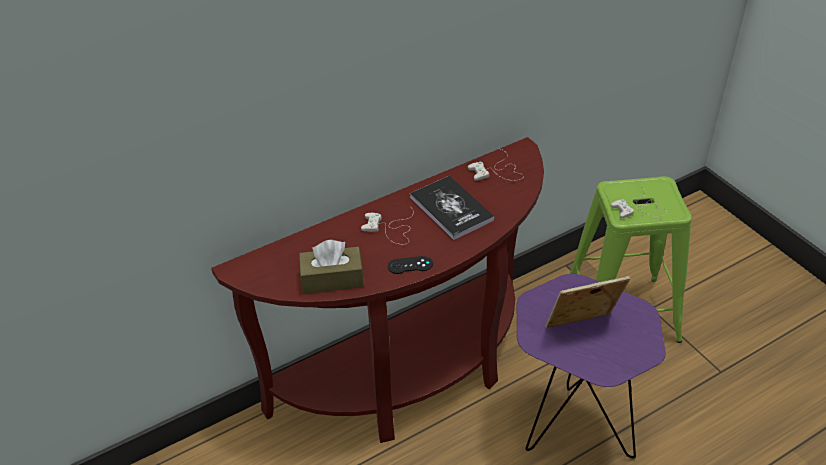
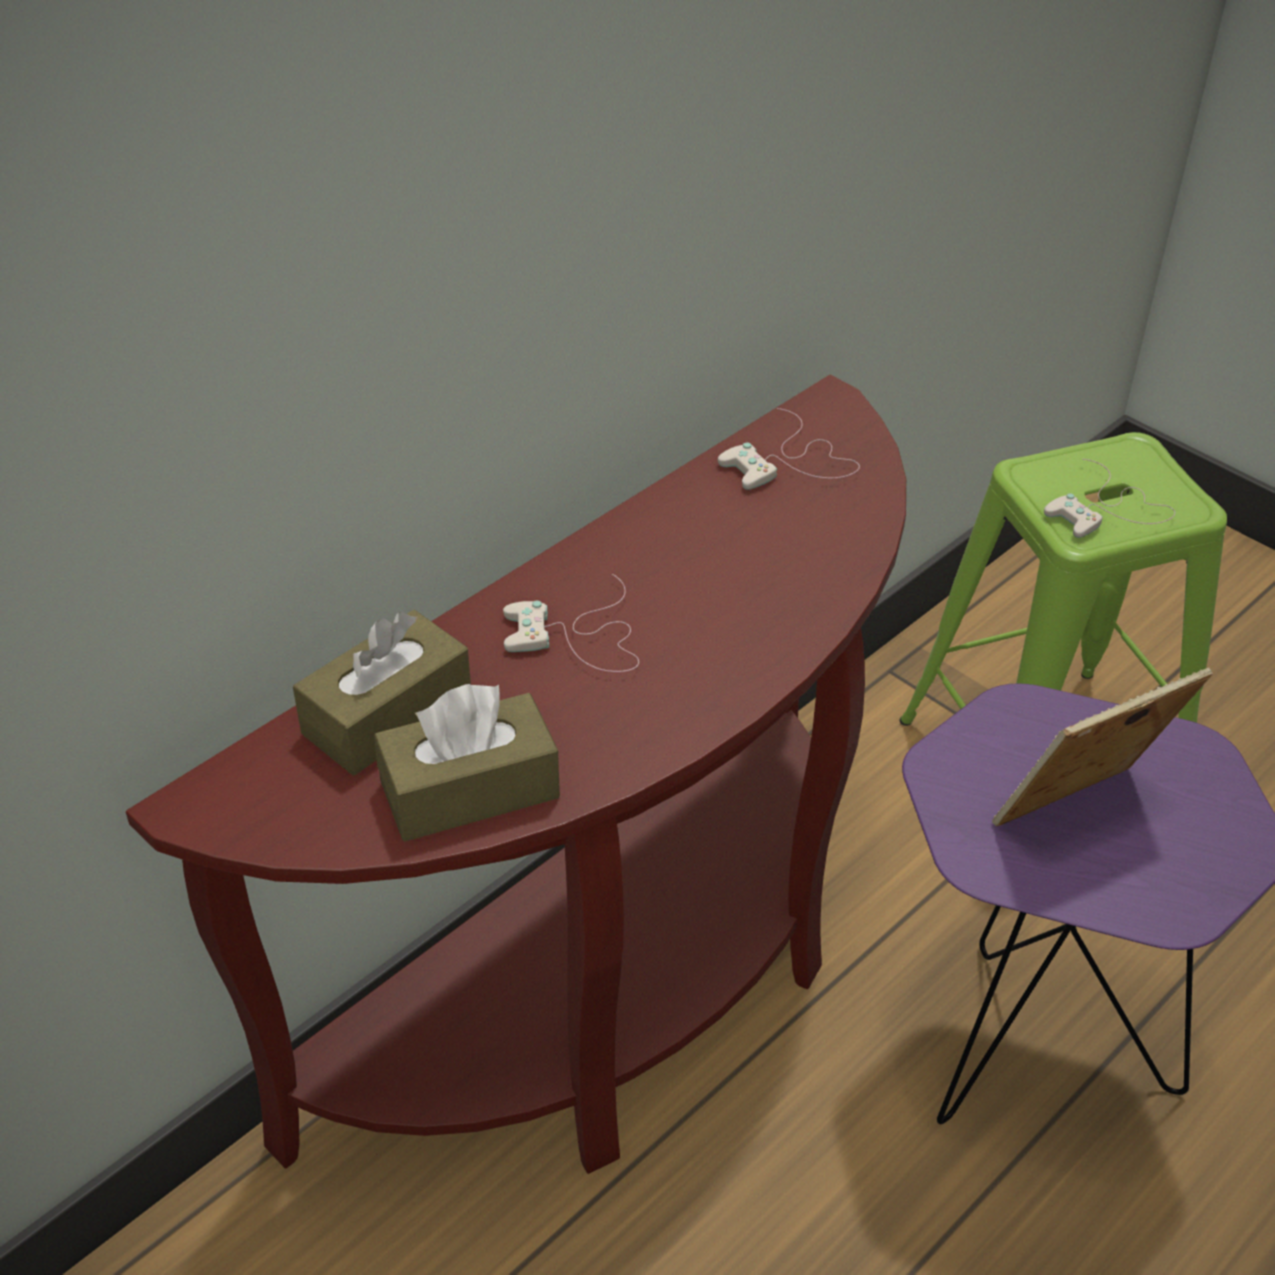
camera: 15 degrees left, 0 degrees up
(311, 247) = (387, 714): none -> brown tissue box
(410, 265) = (661, 722): black game controller -> none
(451, 208) = (713, 565): book -> none

